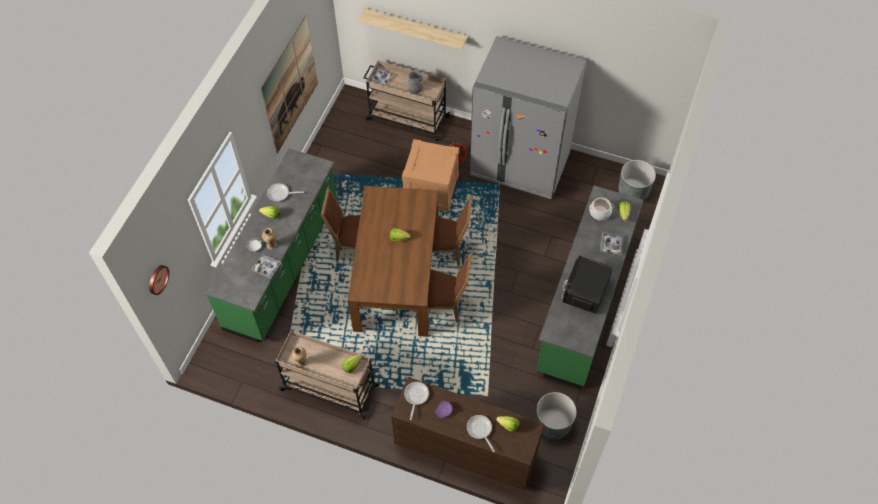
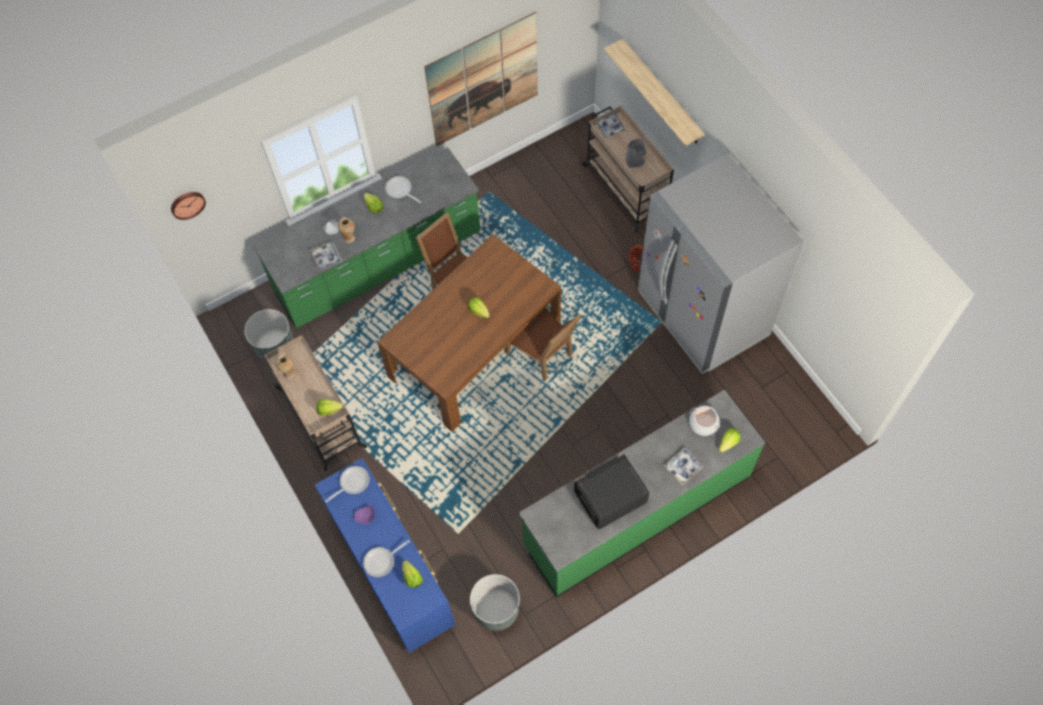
camera: 40 degrees right, 5 degrees up
(430, 189) = (585, 280): crate -> none
(443, 306) = (493, 411): brown chair -> none
(465, 448) = (392, 569): brown dresser -> blue dresser
(480, 430) = (382, 561): frying pan -> frying pan turned 135 degrees counterclockwise
(633, 191) = (802, 426): grey planter -> grey planter (275, 346)

